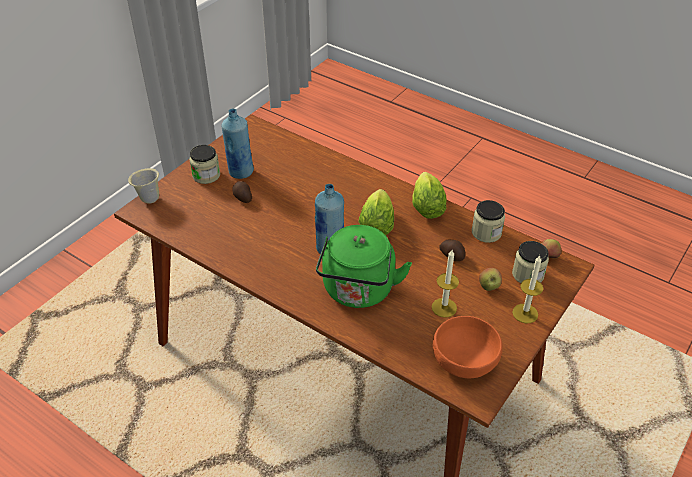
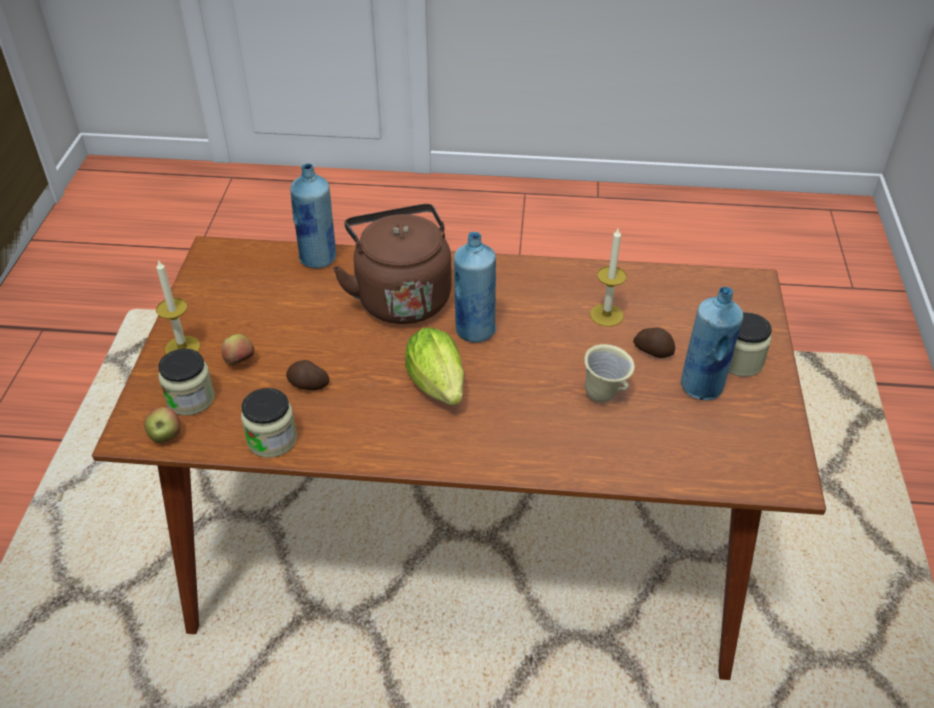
camera: 150 degrees right, 0 degrees up
(148, 199) = (763, 300): beige mug -> beige mug (604, 395)
(358, 291) = (401, 296): green kettle -> brown kettle
(397, 350) = (318, 259): none -> blue bottle
(426, 205) = (386, 448): lettuce -> none
(444, 307) = (287, 317): candle -> candle (606, 315)
(465, 360) = (239, 275): orange bowl -> none

